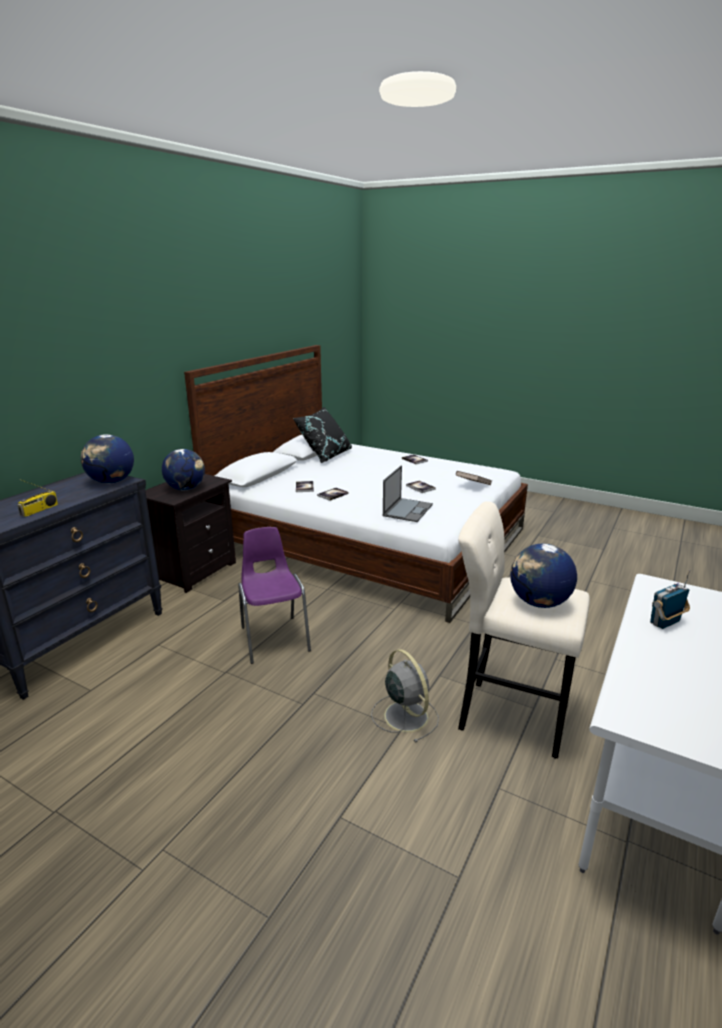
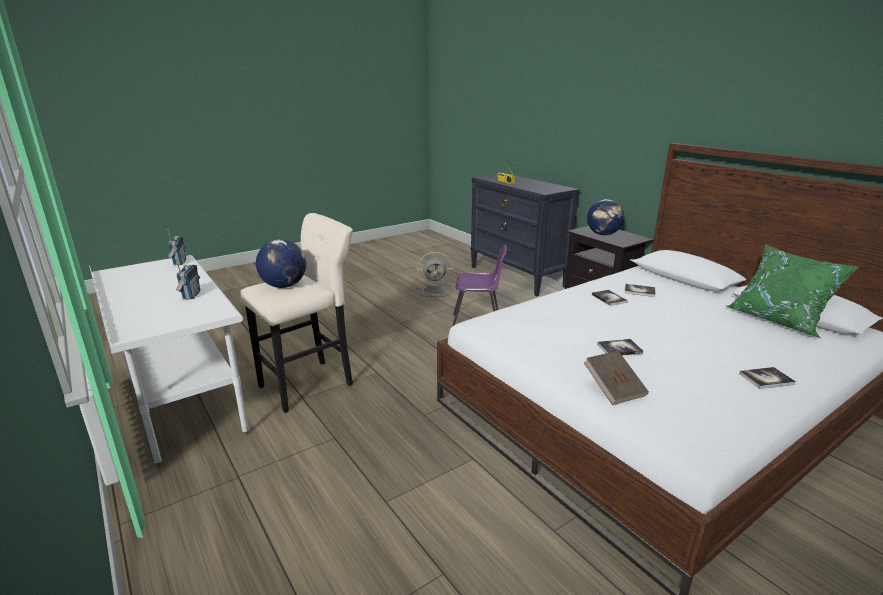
camera: 115 degrees right, 0 degrees up
(111, 482) = (544, 190): globe -> none
(325, 456) = (779, 320): black pillow -> green pillow
(404, 715) = (355, 349): grey fan -> grey fan (436, 290)
(408, 510) = (537, 319): laptop -> none
(630, 709) = (179, 262): none -> radio

